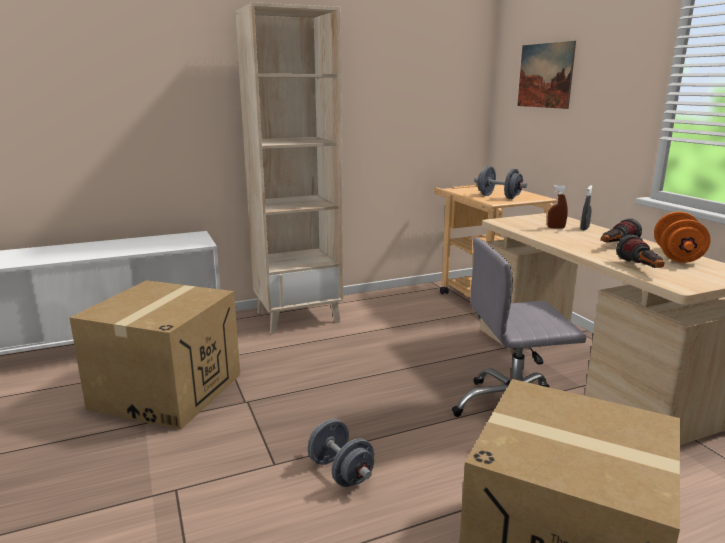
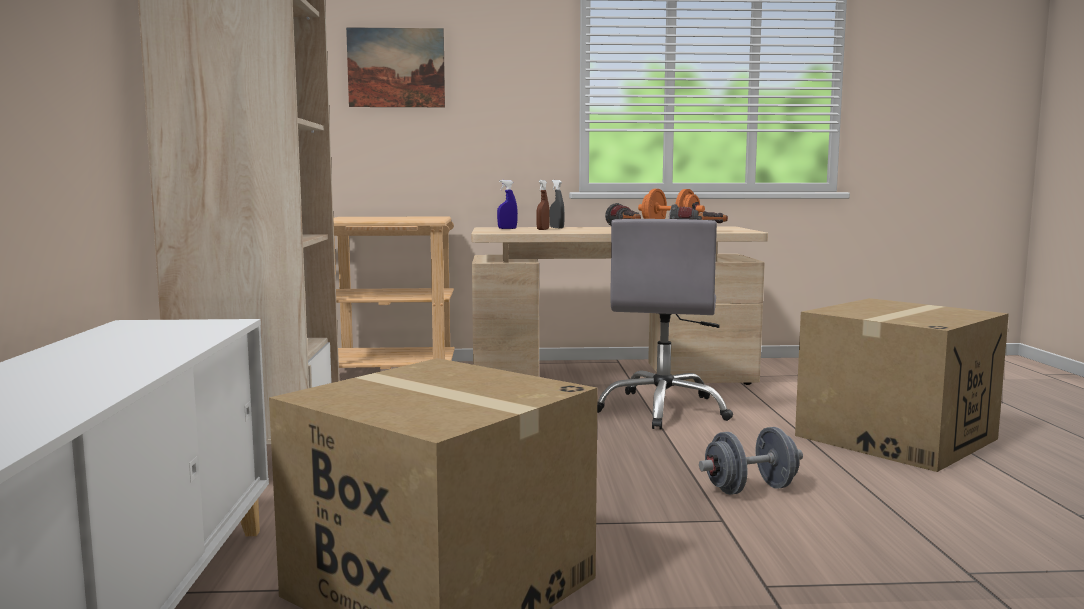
camera: 70 degrees left, 10 degrees down
(498, 197) = (408, 219): grey dumbbell -> none
(546, 220) = (507, 228): none -> blue spray bottle

